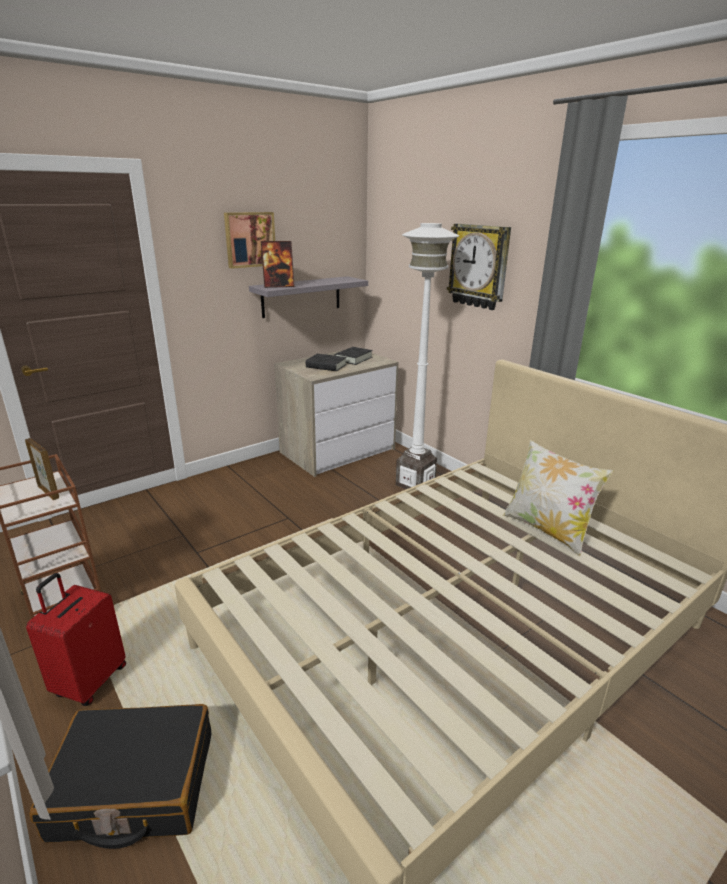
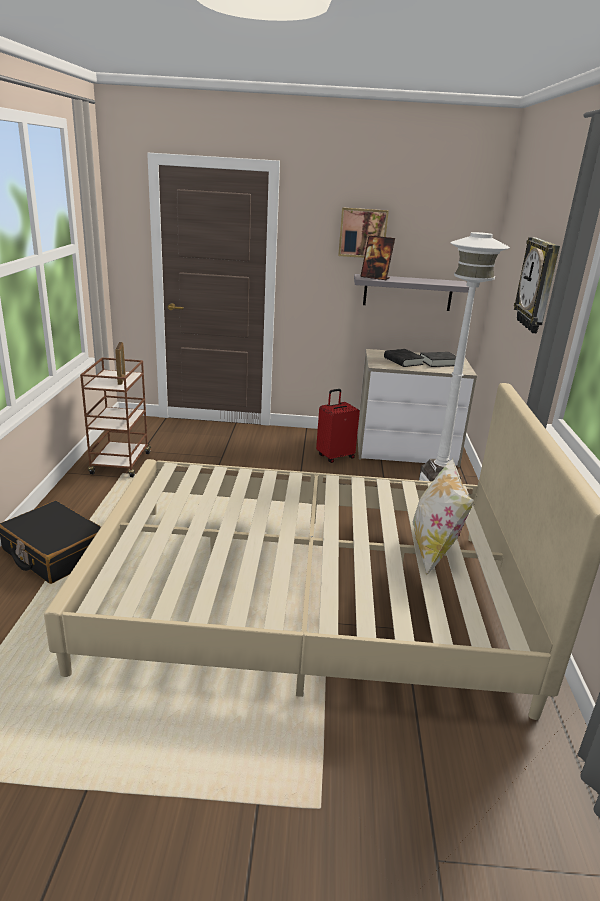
camera: 40 degrees right, 0 degrees up
(90, 681) = (90, 502): red suitcase -> red suitcase (335, 456)

